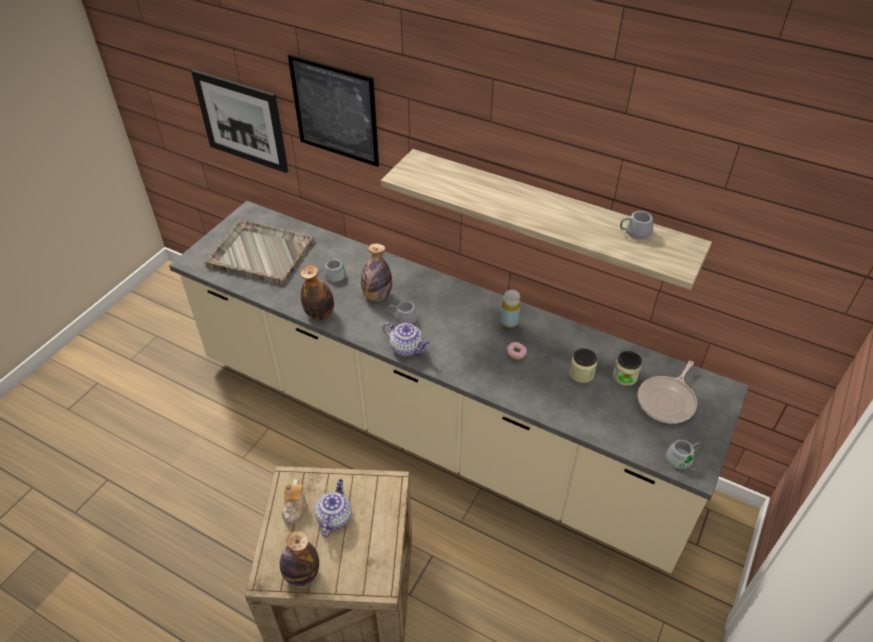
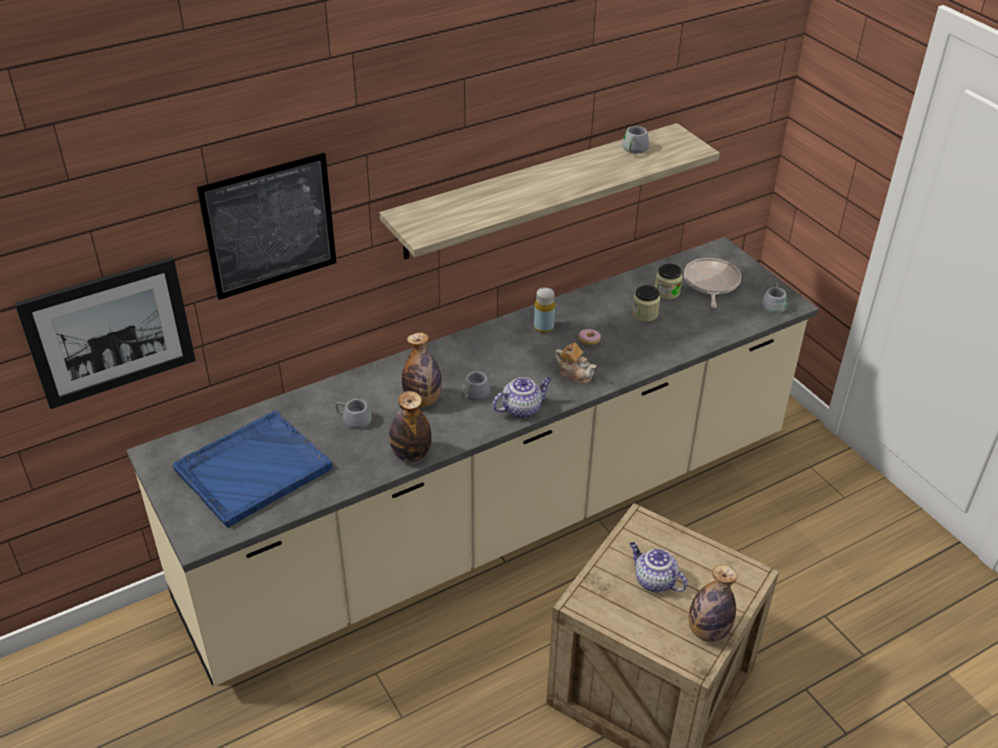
camera: 60 degrees left, 5 degrees down
(260, 253) = (252, 470): grey tray -> blue tray
(295, 508) = (622, 609): teapot -> teapot (575, 373)
(667, 401) = (711, 283): frying pan -> frying pan turned 150 degrees counterclockwise

